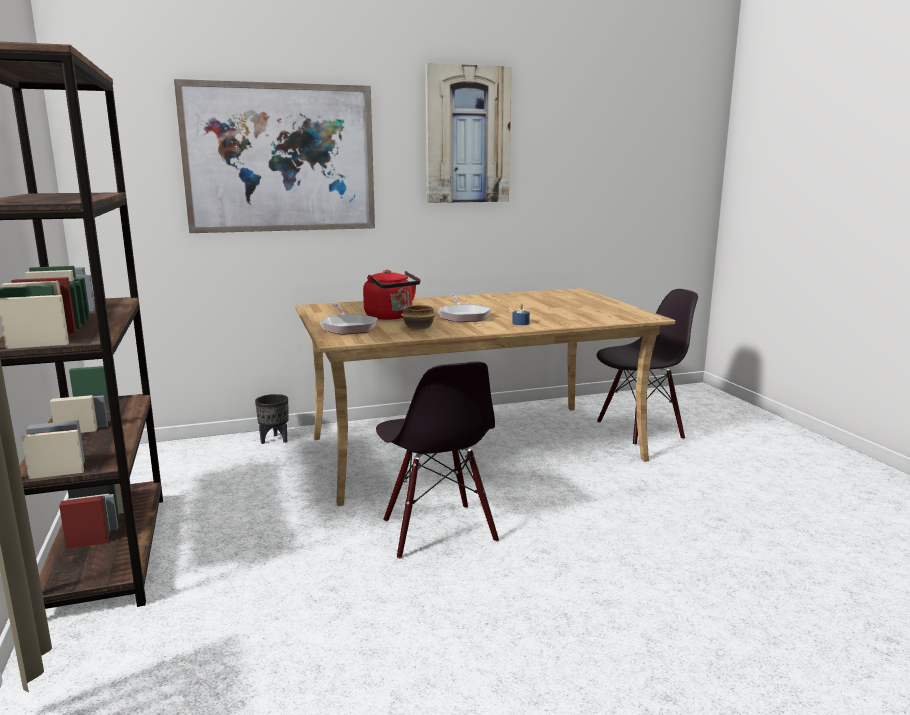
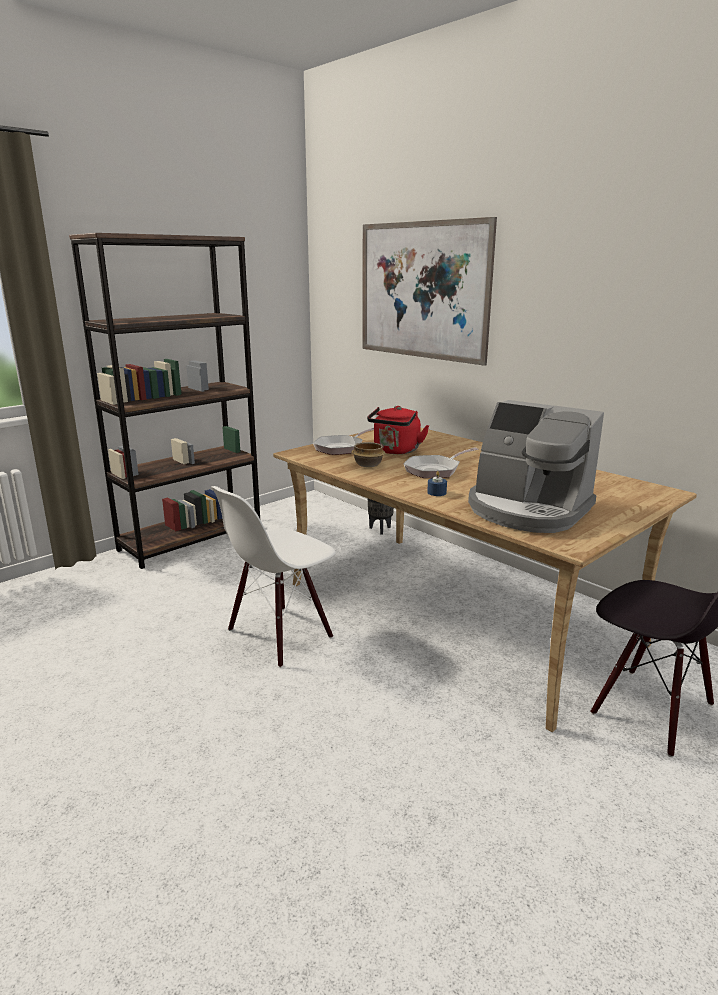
camera: 65 degrees right, 5 degrees up
(437, 531) = (280, 635): black chair -> white chair
(467, 135) = (592, 268): picture -> none
(581, 314) = (527, 510): none -> coffee machine

